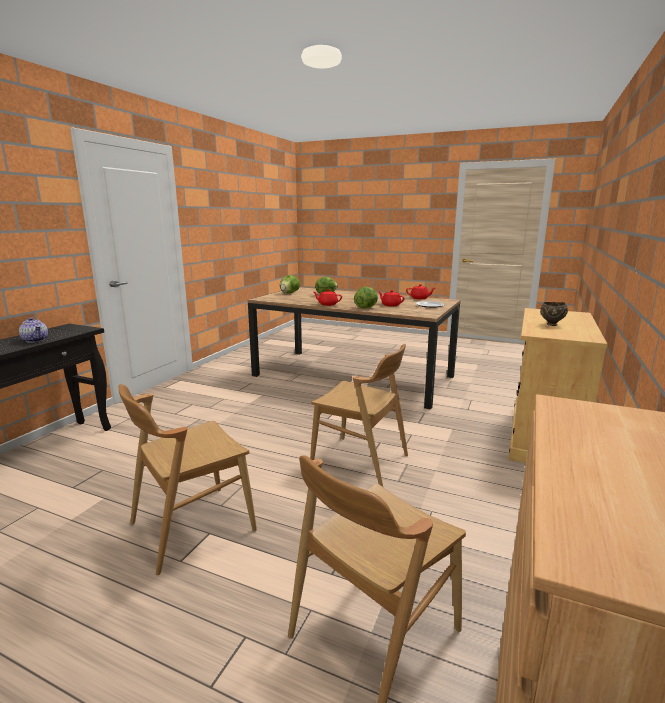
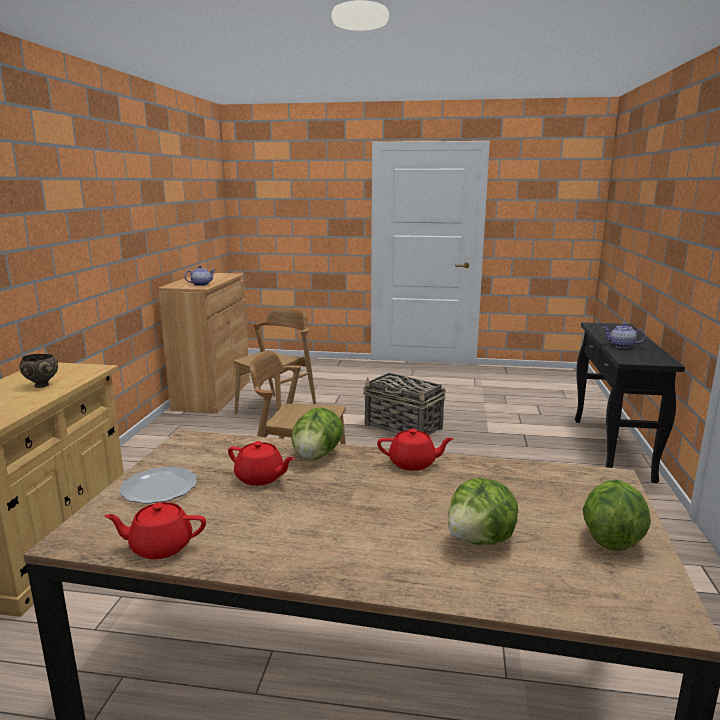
camera: 165 degrees right, 0 degrees up
(192, 526) = (404, 427): brown chair -> basket
(586, 421) = (201, 284): none -> teapot

